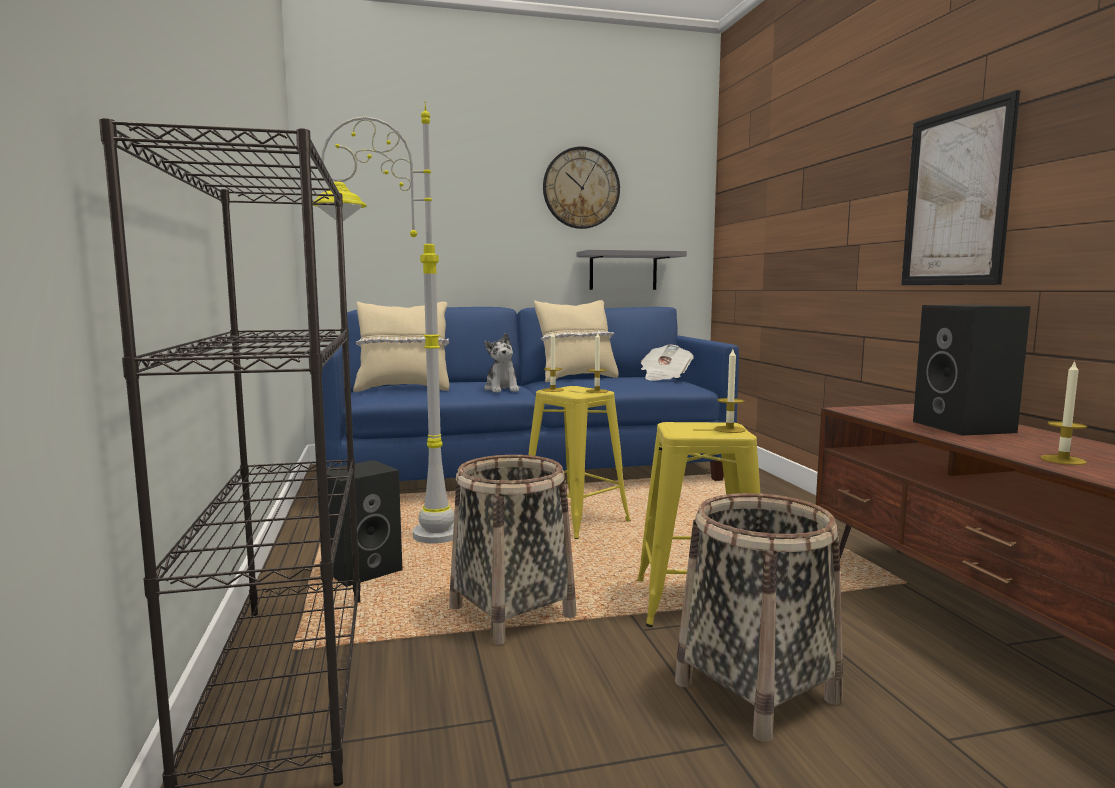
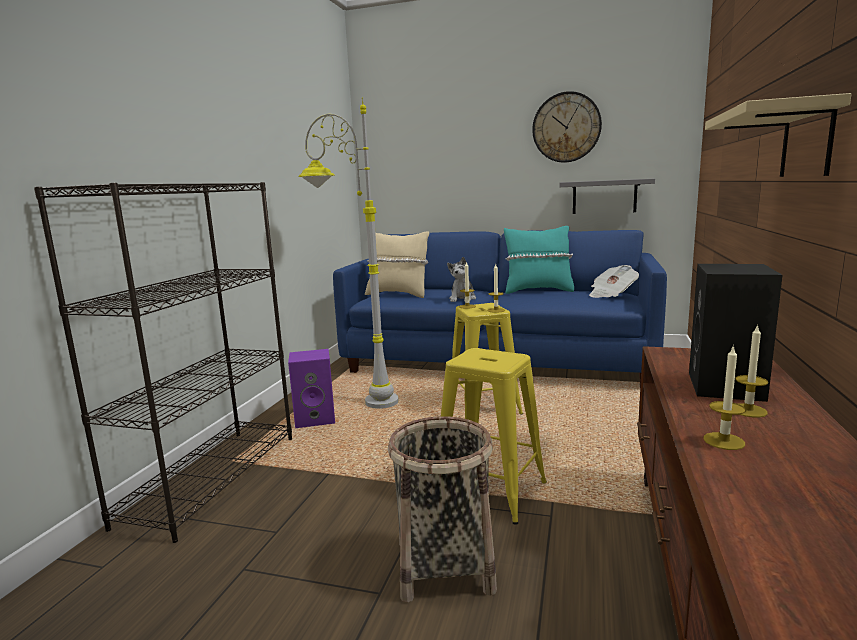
camera: 30 degrees right, 5 degrees up
(364, 571) = (316, 419): black speaker -> purple speaker
(512, 612) = (363, 467): basket -> none
(576, 378) = (538, 291): beige pillow -> turquoise pillow
(729, 429) = (504, 362): candle -> candle (748, 410)
(956, 198) = (806, 141): picture -> beige shelf

